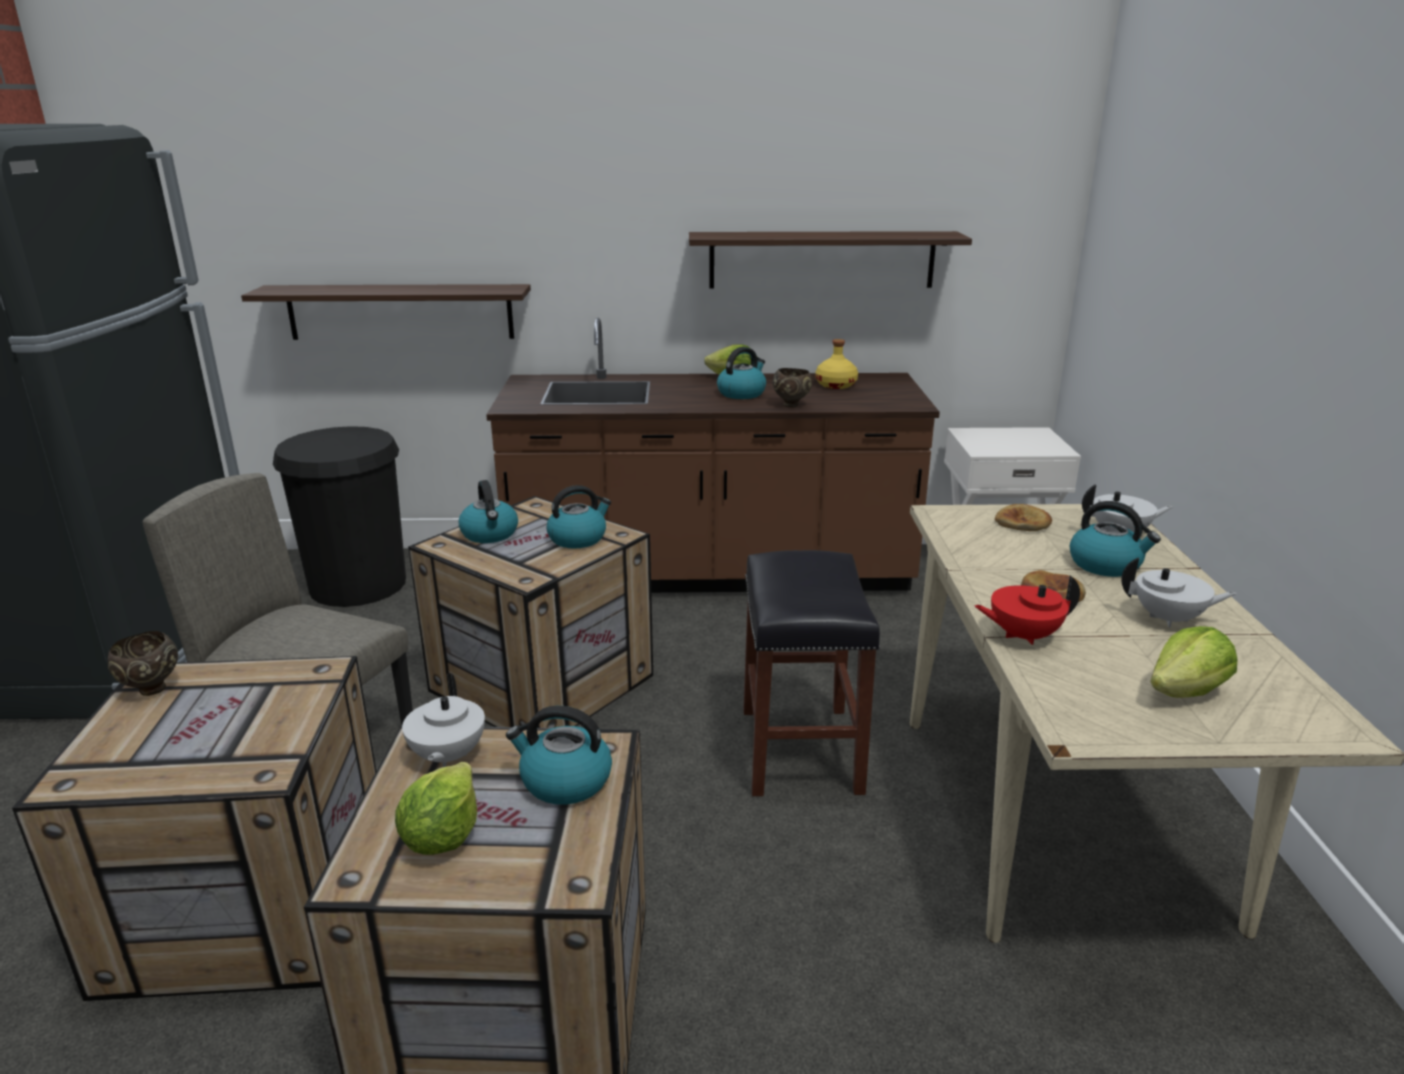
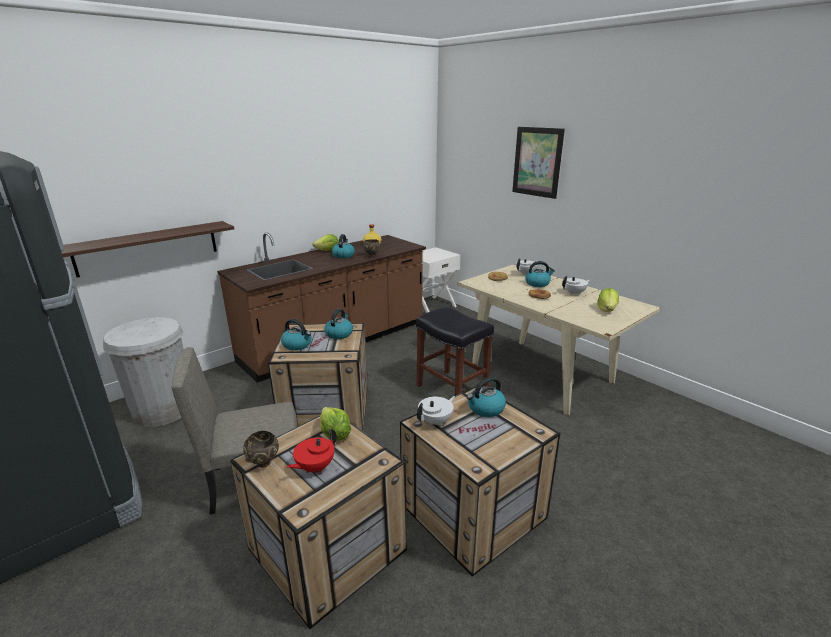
camera: 40 degrees left, 0 degrees up
(358, 584) = (163, 409): black trash can -> white trash can
(442, 835) = (480, 442): lettuce -> lettuce (334, 435)
(447, 756) = (436, 421): white teapot -> white teapot turned 90 degrees counterclockwise
(821, 260) = (351, 191): shelf -> none
(1022, 635) = (552, 309): red teapot -> red teapot (314, 467)
(1254, 225) = (537, 162): none -> picture

